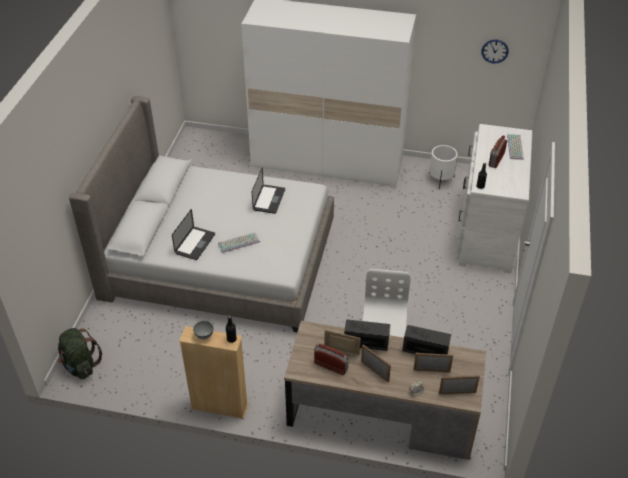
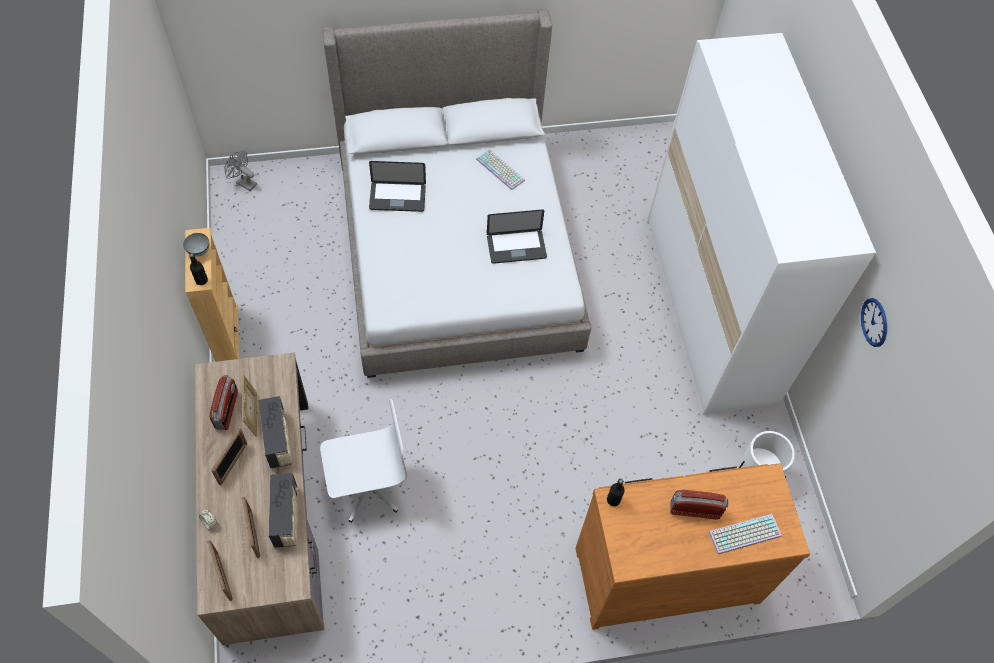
camera: 65 degrees right, 15 degrees up
(80, 365) = (243, 182): green backpack -> grey fan
(239, 242) = (418, 241): keyboard -> keyboard (501, 169)
(486, 233) = (665, 571): white dresser -> brown dresser
(495, 51) = (915, 418): wall clock -> wall clock (874, 322)

